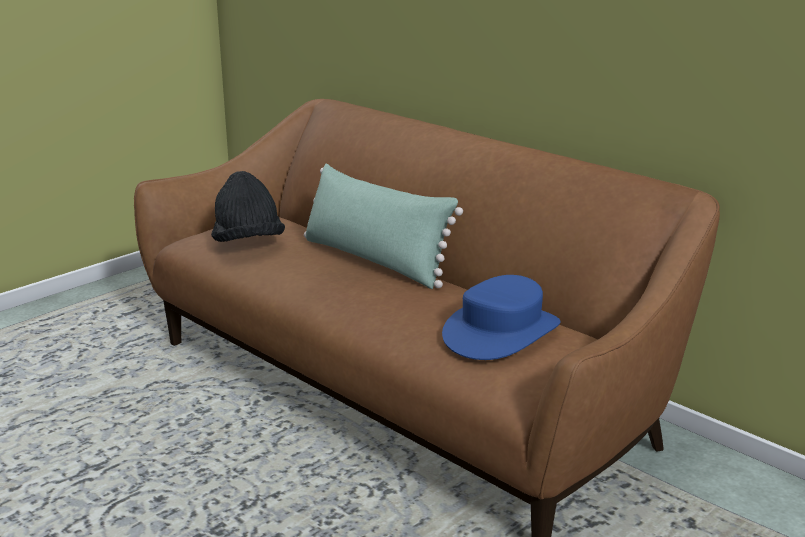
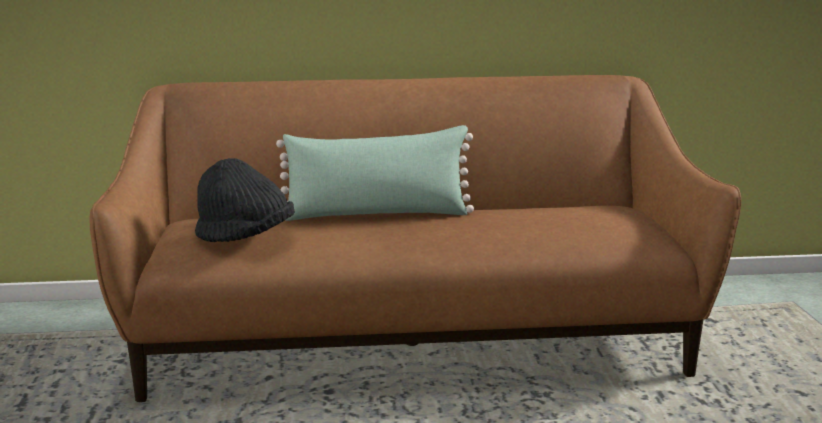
camera: 50 degrees left, 5 degrees down
(501, 332) = (577, 218): blue hat -> none

